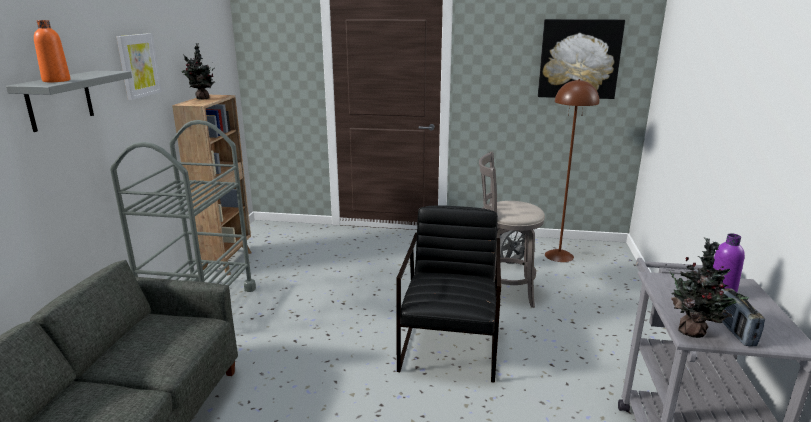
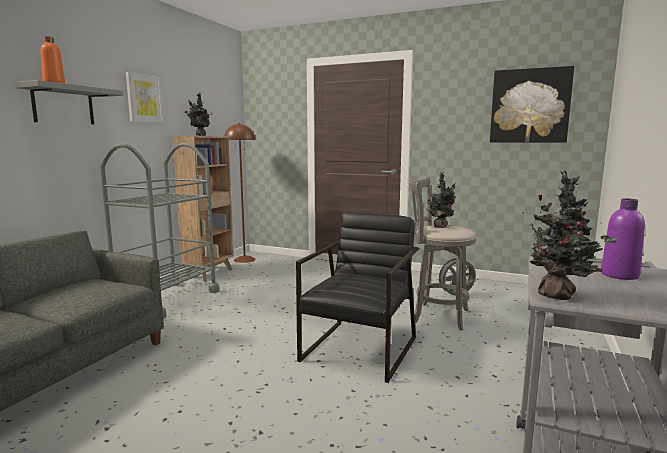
camera: 15 degrees right, 10 degrees down
(509, 206) = (440, 227): none -> potted plant
(559, 255) = (509, 295): brown floor lamp -> brown floor lamp (244, 259)
(734, 331) = (616, 300): radio -> none

